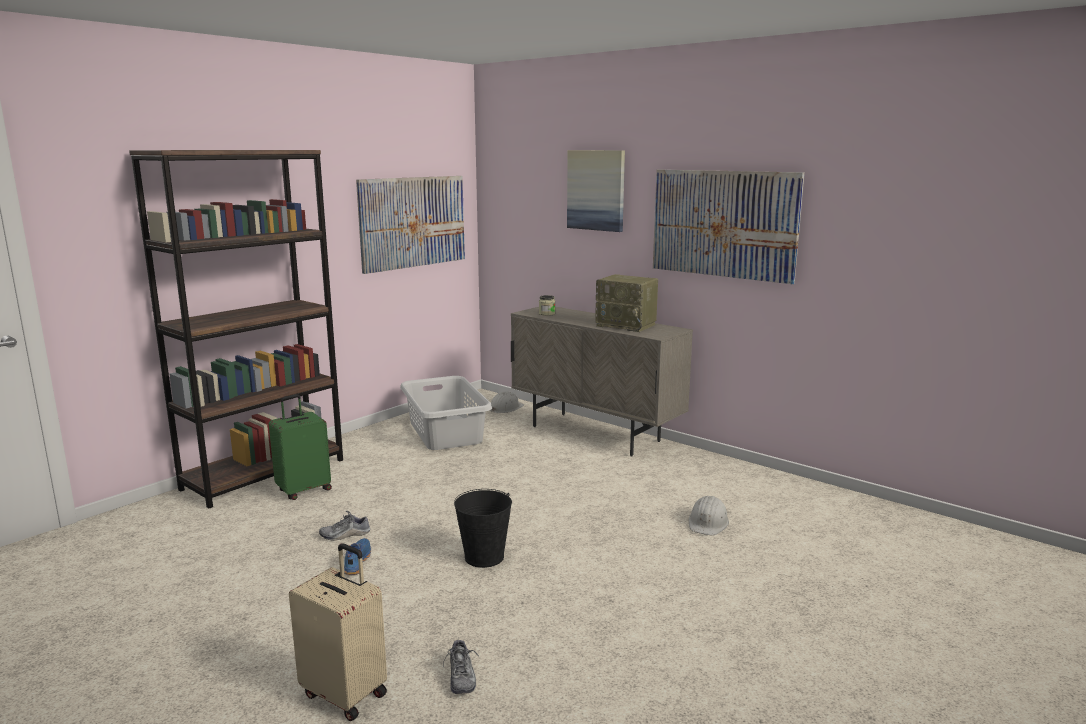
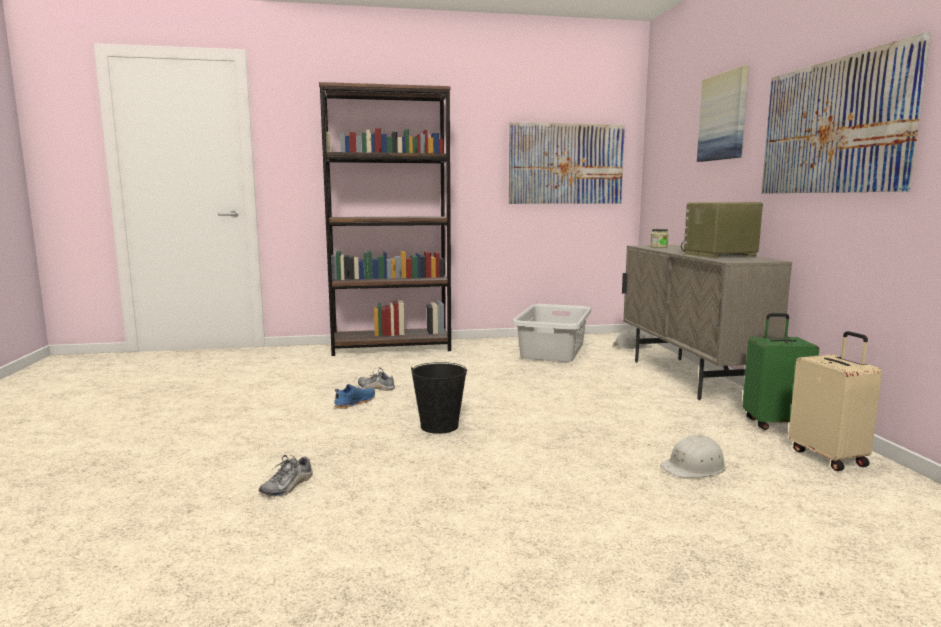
camera: 40 degrees right, 5 degrees down
(304, 490) = (397, 360): green suitcase -> green suitcase (774, 423)
(346, 693) = (214, 465): beige suitcase -> beige suitcase (829, 457)
(627, 325) = (719, 255): radio -> radio turned 90 degrees clockwise

